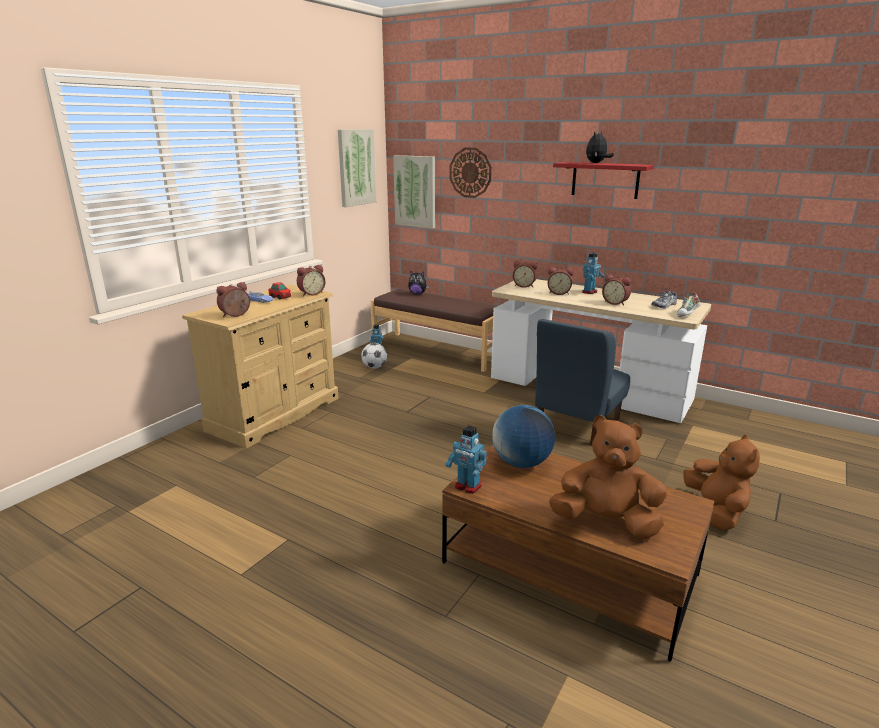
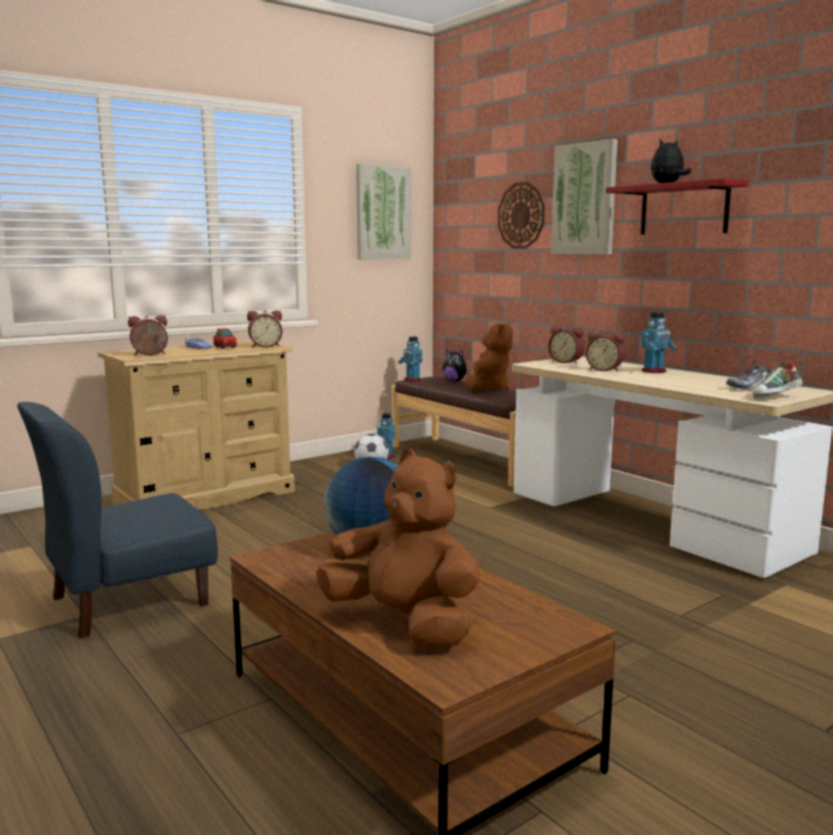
camera: 20 degrees right, 10 degrees down
(415, 191) = (461, 246): picture -> picture (584, 199)
(467, 486) = (266, 558): toy robot -> toy robot (412, 380)
(576, 424) = (590, 557): blue chair -> blue chair (128, 601)
(615, 303) = (676, 381): alarm clock -> none
(716, 511) = (722, 697): brown plush toy -> brown plush toy (488, 389)

